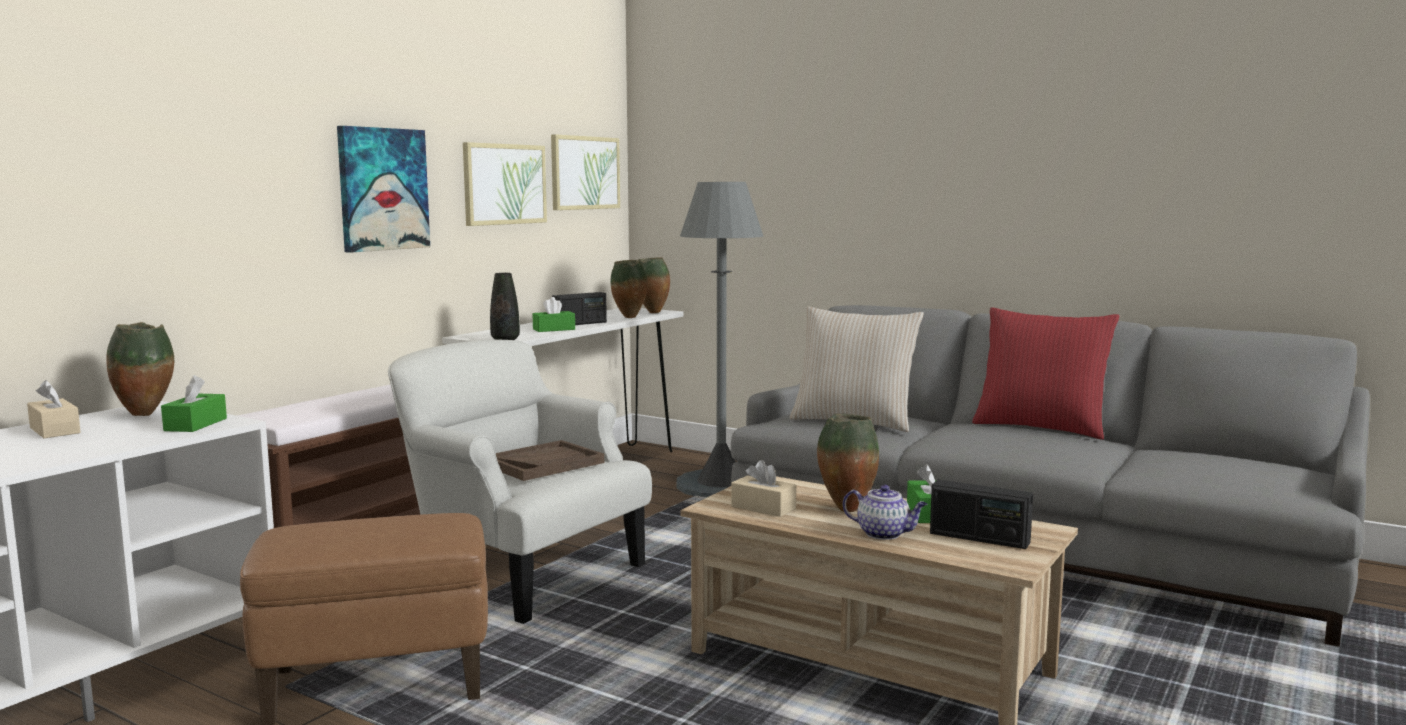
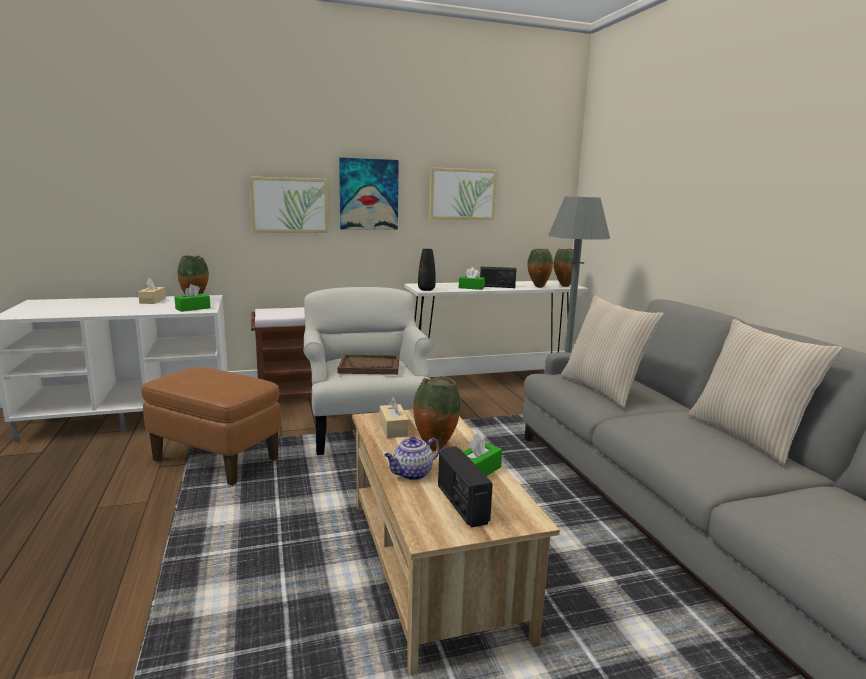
camera: 40 degrees right, 5 degrees up
(584, 173) = (534, 188): picture -> picture (289, 205)
(884, 534) = (412, 474): teapot -> teapot turned 75 degrees clockwise
(1041, 427) = (747, 436): red pillow -> beige pillow

